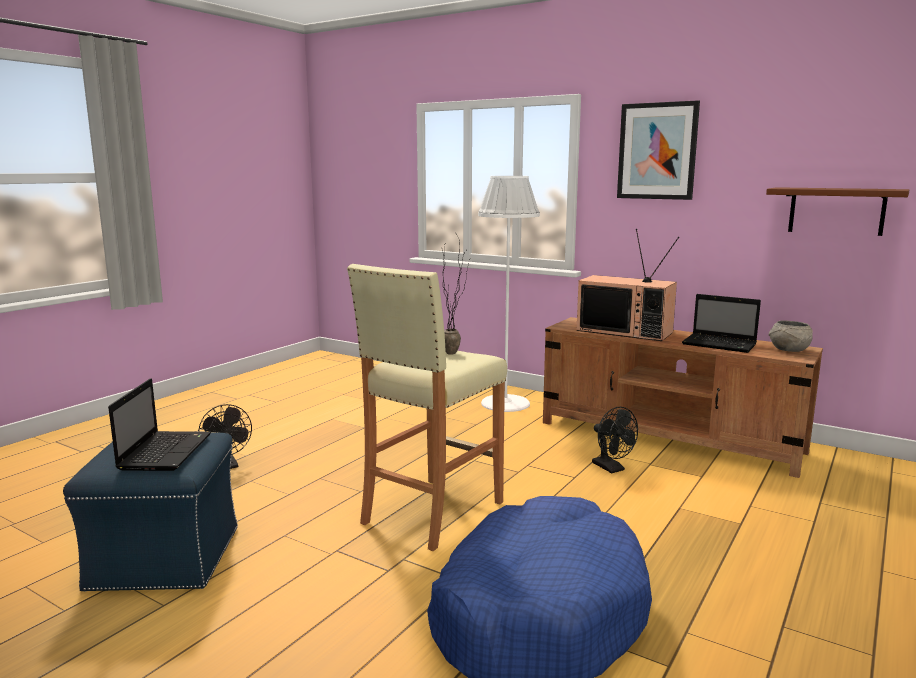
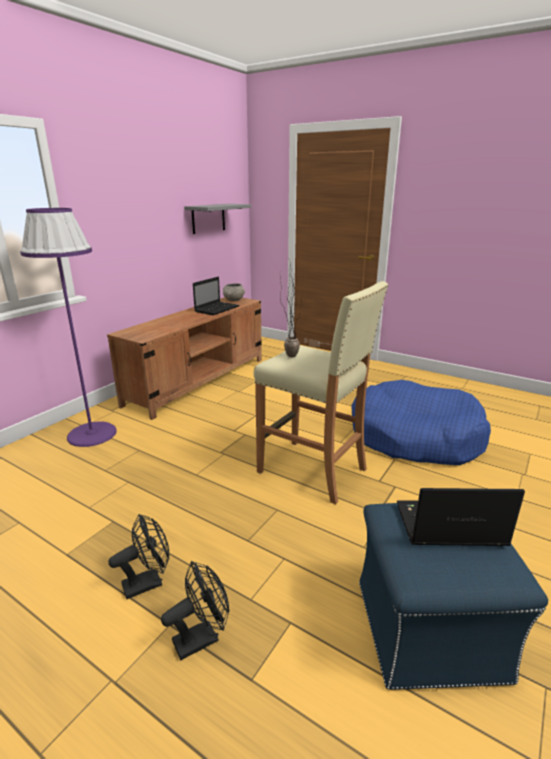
camera: 90 degrees left, 10 degrees up
(505, 403) = (92, 434): white floor lamp -> purple floor lamp
(612, 468) = (244, 402): black fan -> black fan (148, 582)
(626, 331) = (170, 323): television -> none
(657, 151) = (117, 181): picture -> none
(836, 211) = (208, 218): brown shelf -> grey shelf

